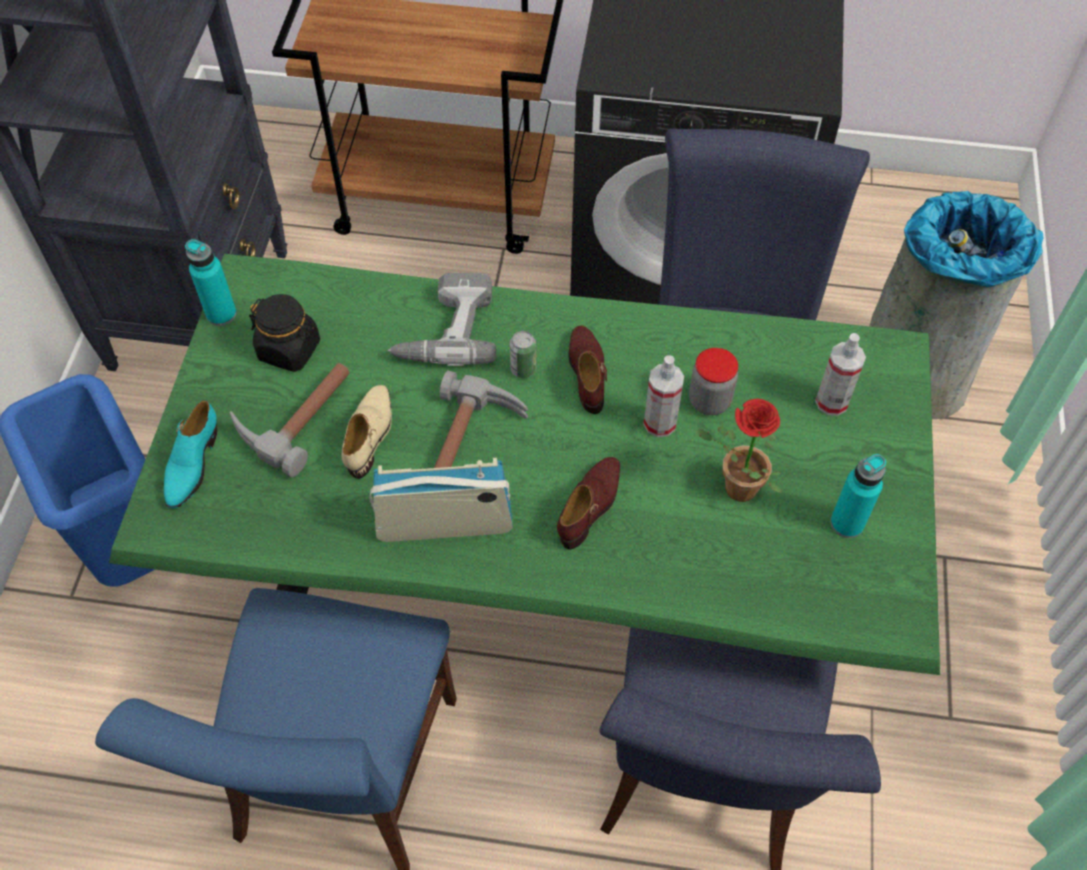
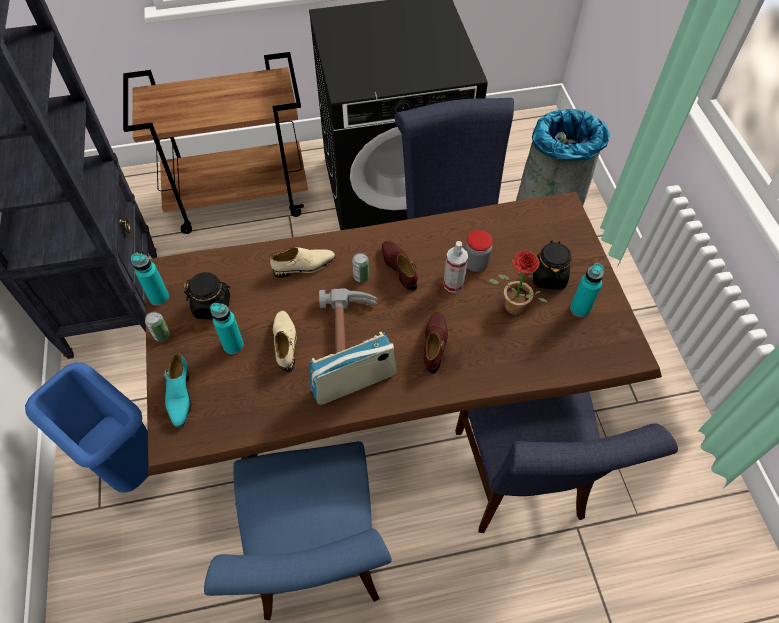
camera: 20 degrees left, 0 degrees up
(203, 369) = (161, 334): none -> can
(295, 415) = (233, 345): hammer -> turquoise bottle
(445, 329) = (304, 266): power drill -> beige shoe
(543, 581) = (389, 401): green dining table -> brown dining table
(819, 457) = (548, 276): none -> black jar
(832, 402) = (542, 244): spray bottle -> none

